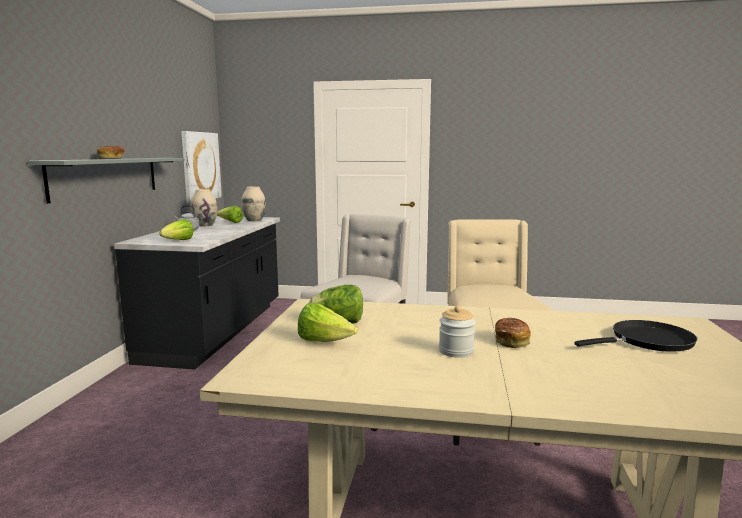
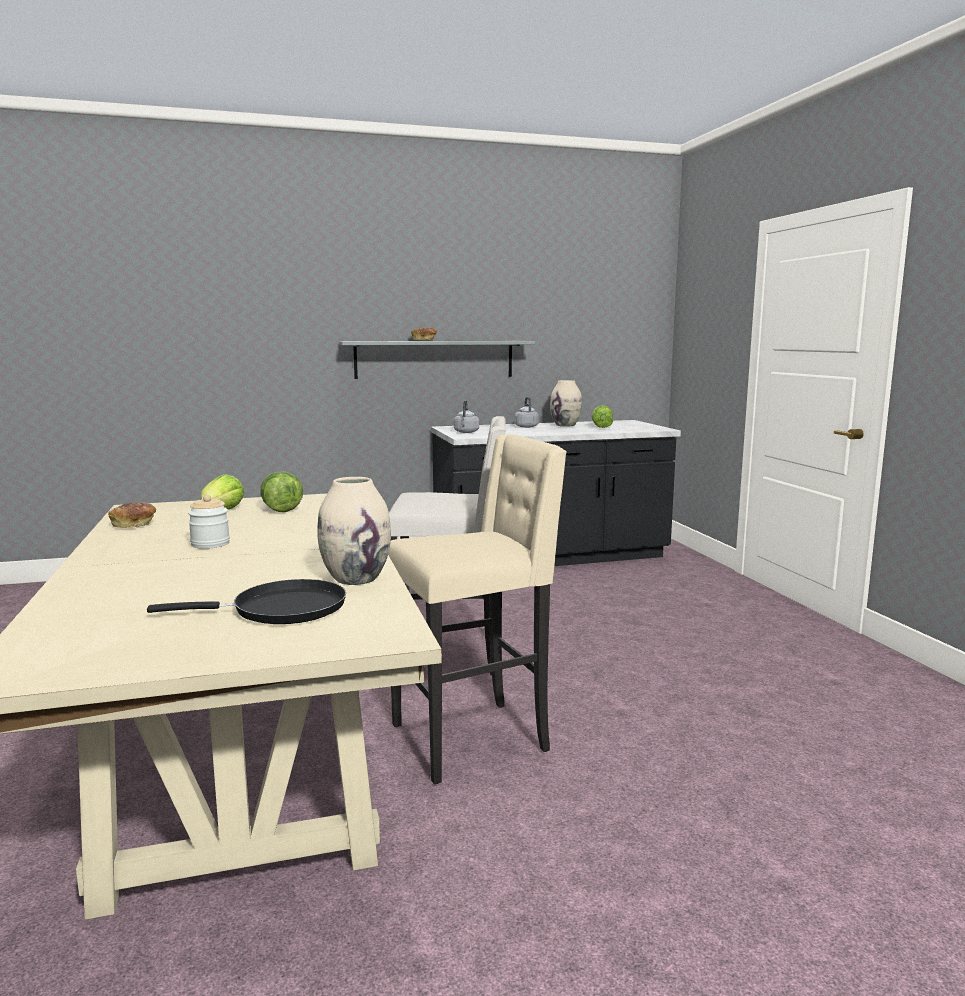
camera: 65 degrees right, 0 degrees up
(178, 241) = (466, 432): lettuce -> grey kettle
(200, 166) = (614, 353): picture -> none
(254, 220) = (634, 428): beige vase -> beige vase (356, 578)
(511, 341) = (249, 558): bread -> bread (134, 525)
(647, 341) = (281, 609): black frying pan -> black frying pan turned 60 degrees counterclockwise

